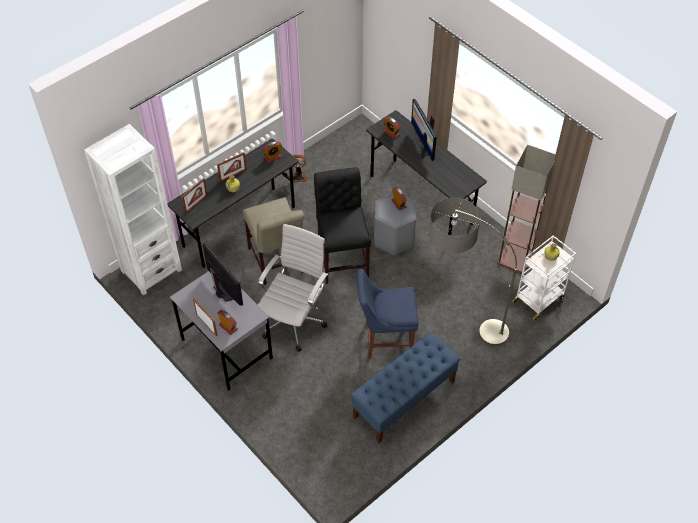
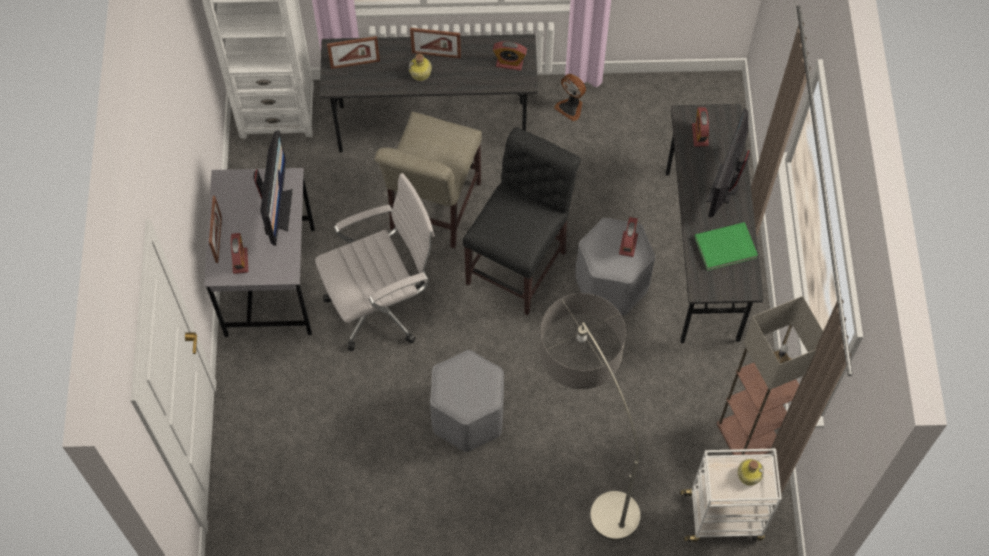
camera: 40 degrees right, 10 degrees up
(385, 340) = (468, 416): blue chair -> grey stool
(404, 400) = (415, 514): blue bench -> none
(450, 171) = (726, 248): none -> green book

